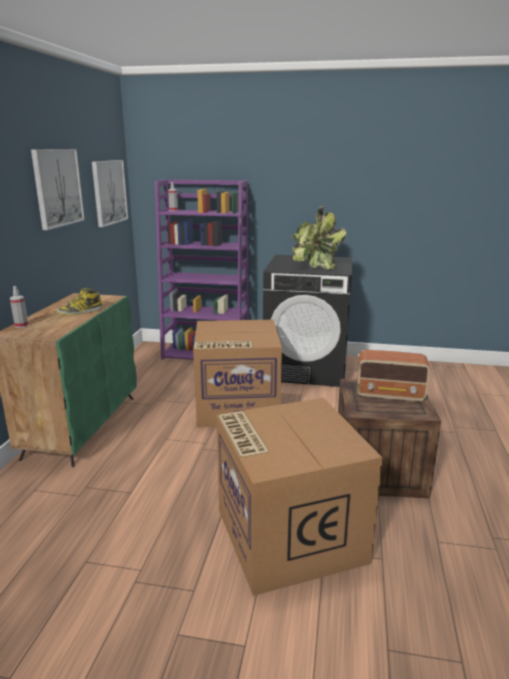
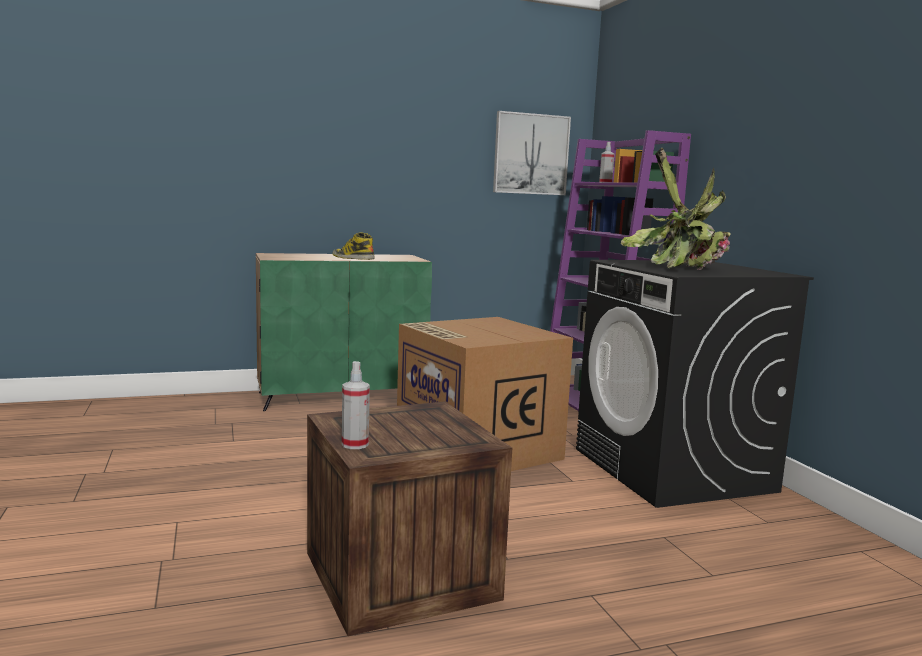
camera: 60 degrees right, 10 degrees down
(21, 325) = (291, 254): spray bottle -> spray bottle (355, 444)
(57, 187) = (415, 131): picture -> none
(287, 534) = (189, 531): cardboard box -> none
(390, 395) = (419, 431): radio -> none

